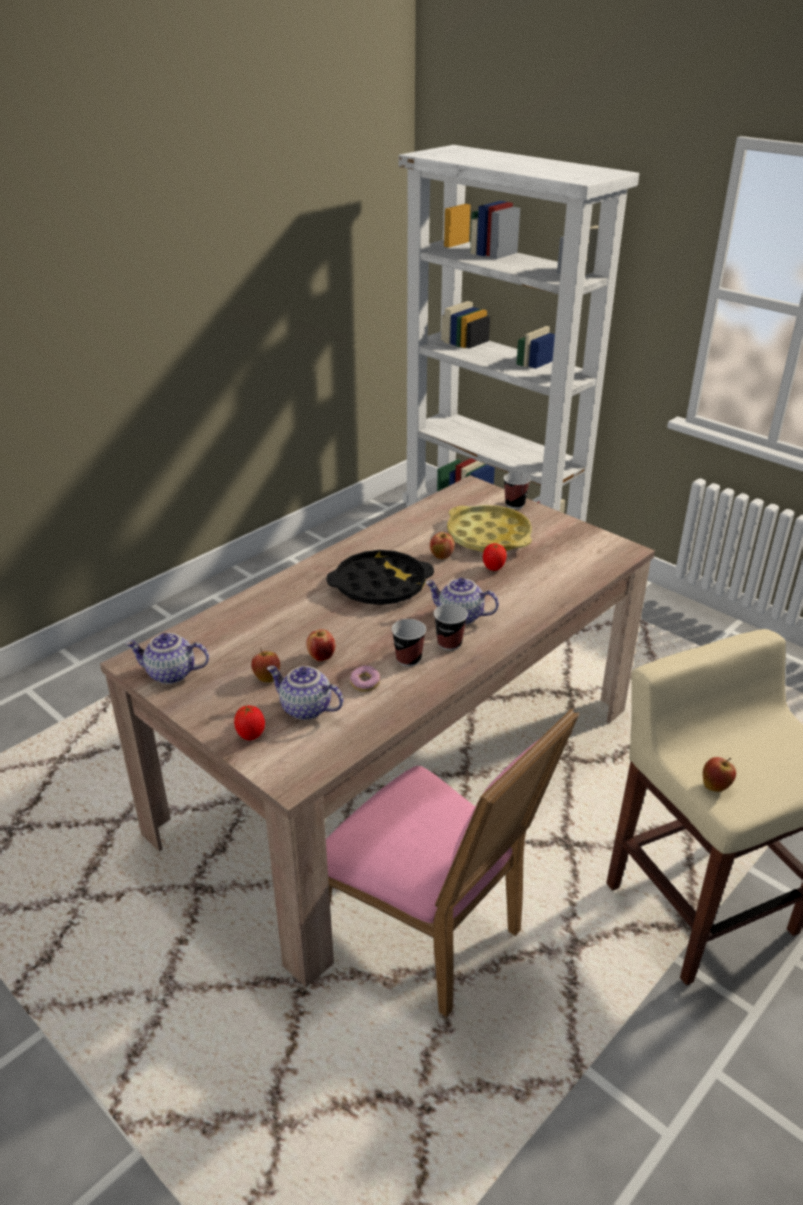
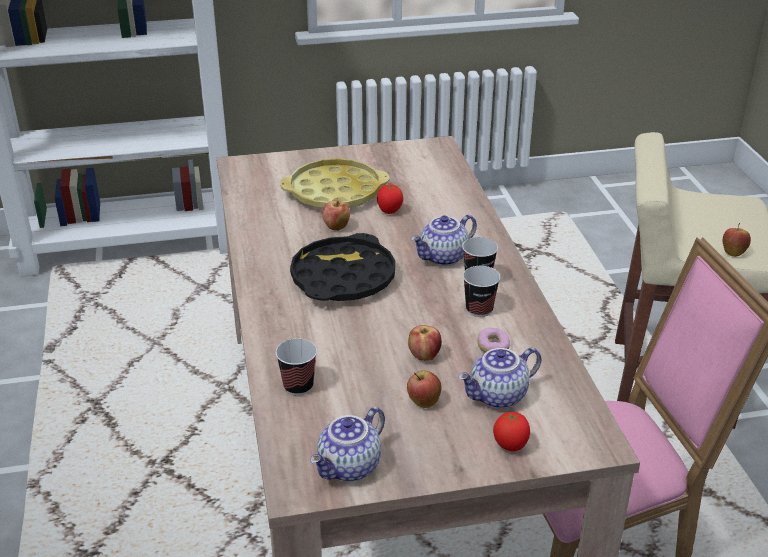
camera: 55 degrees left, 0 degrees up
(515, 504) = (301, 159): cup -> cup (298, 386)

